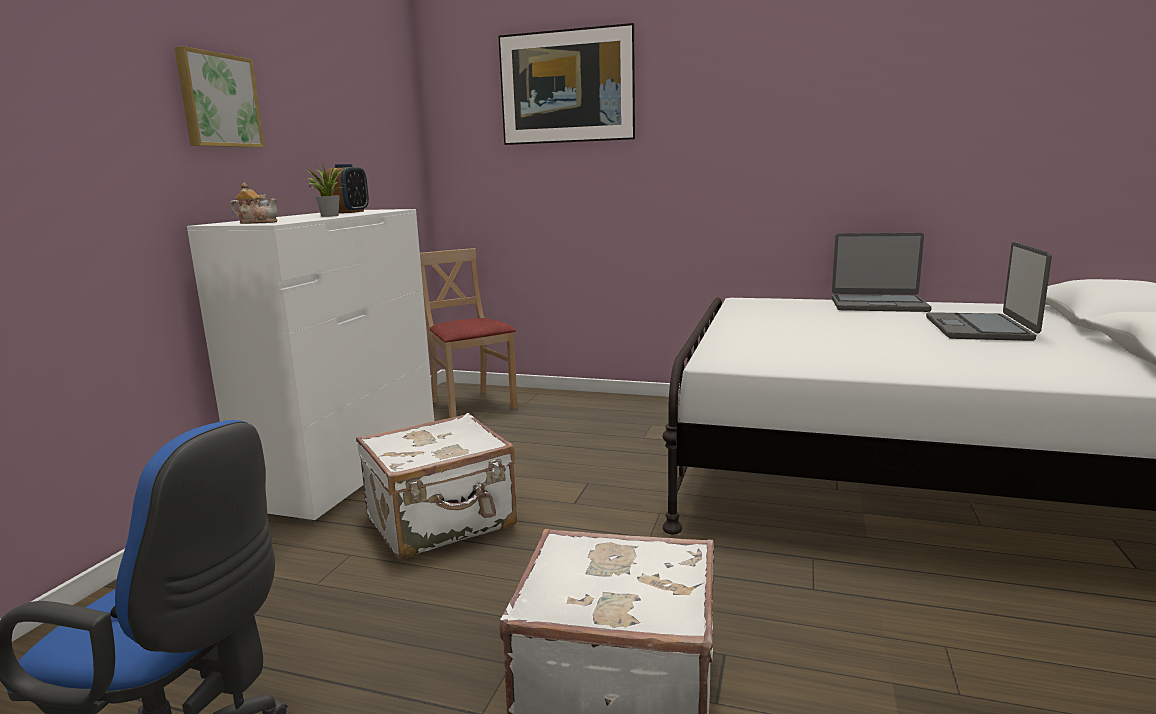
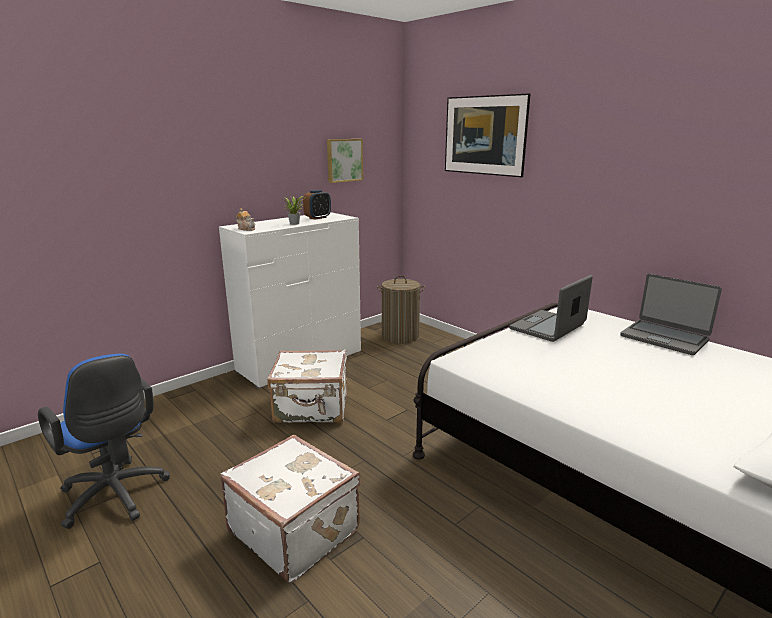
camera: 30 degrees right, 5 degrees up
(218, 101) = (246, 158): picture -> picture (344, 160)
(472, 405) = (400, 336): beige chair -> laundry basket
(980, 329) = (699, 383): laptop -> laptop (548, 327)

